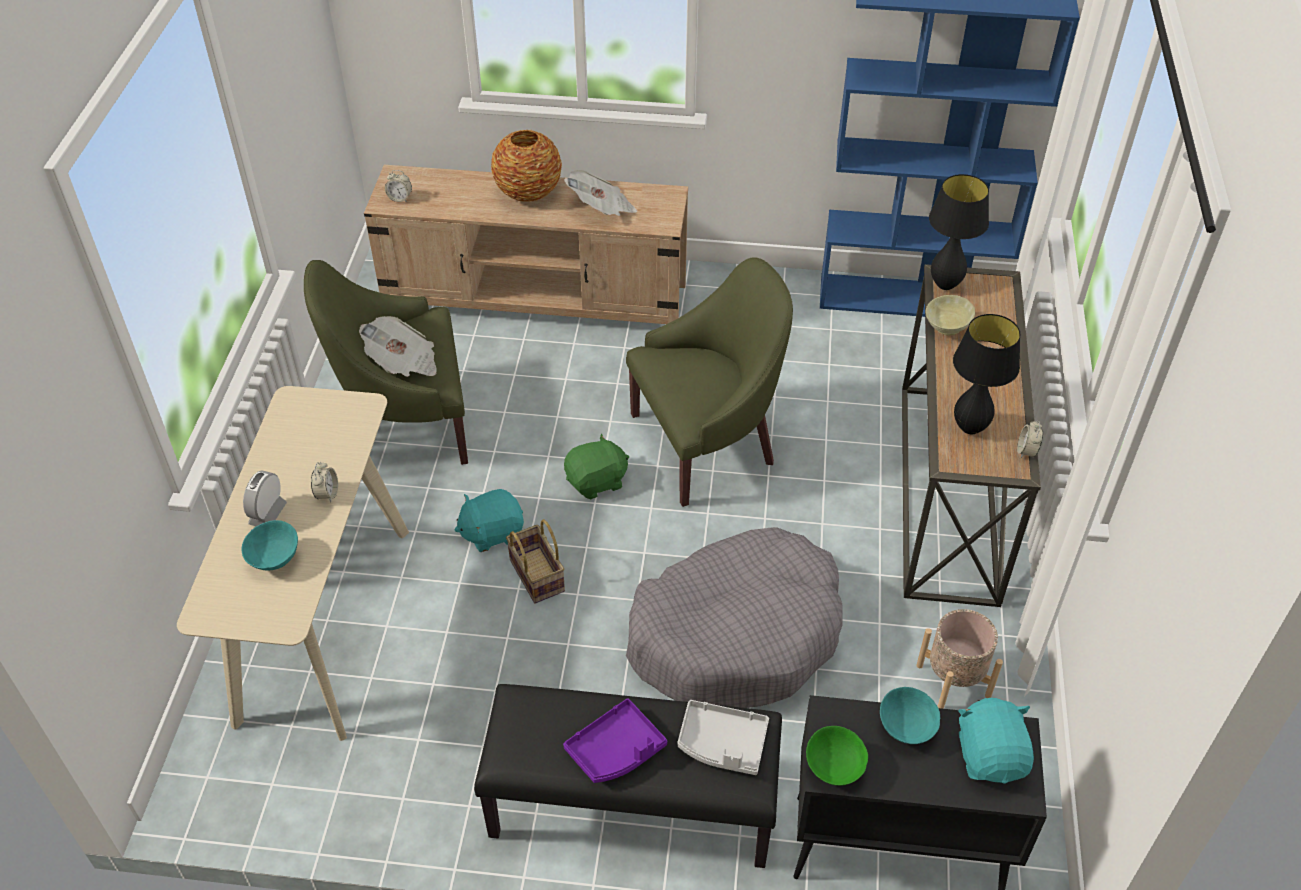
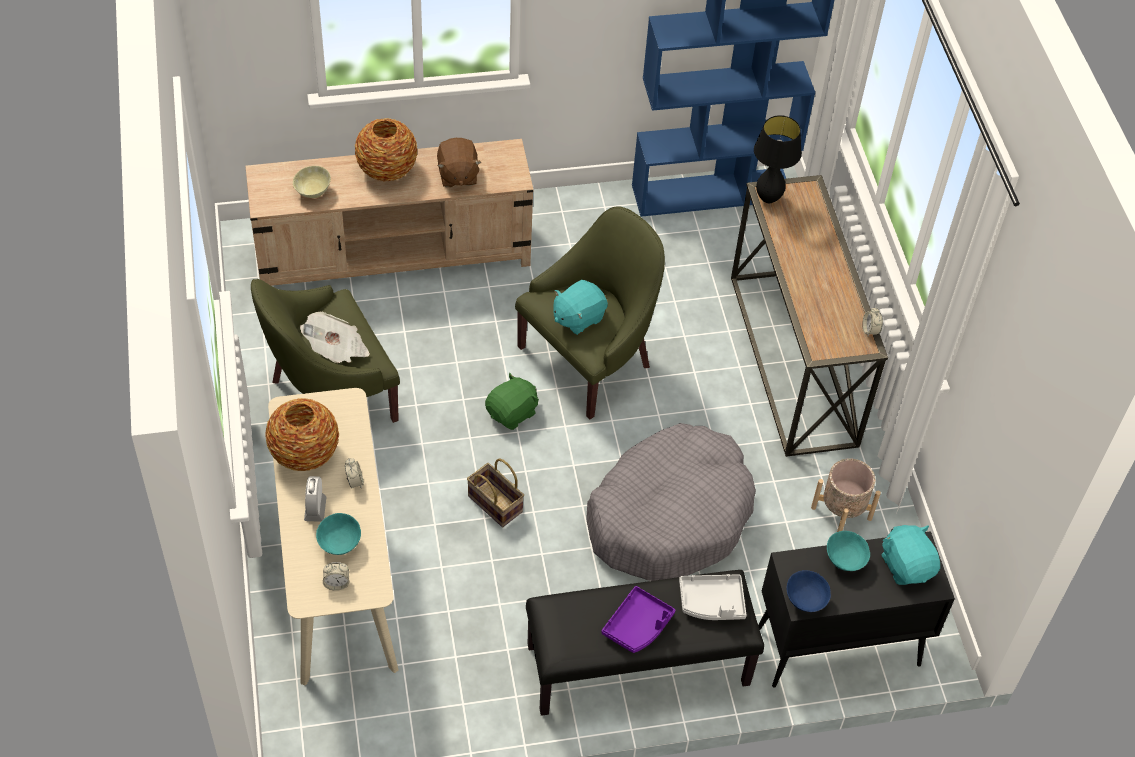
camera: 20 degrees left, 5 degrees up
(287, 452) = (305, 454): none -> vase
(400, 198) = (276, 197): alarm clock -> alarm clock (337, 584)
(492, 532) = (443, 476): turquoise plush toy -> turquoise plush toy (578, 317)
(602, 209) = (457, 175): newspaper -> brown plush toy
(833, 769) = (805, 601): green bowl -> blue bowl
(946, 328) = (780, 237): beige bowl -> beige bowl (312, 192)
(970, 428) = (823, 319): black table lamp -> none

